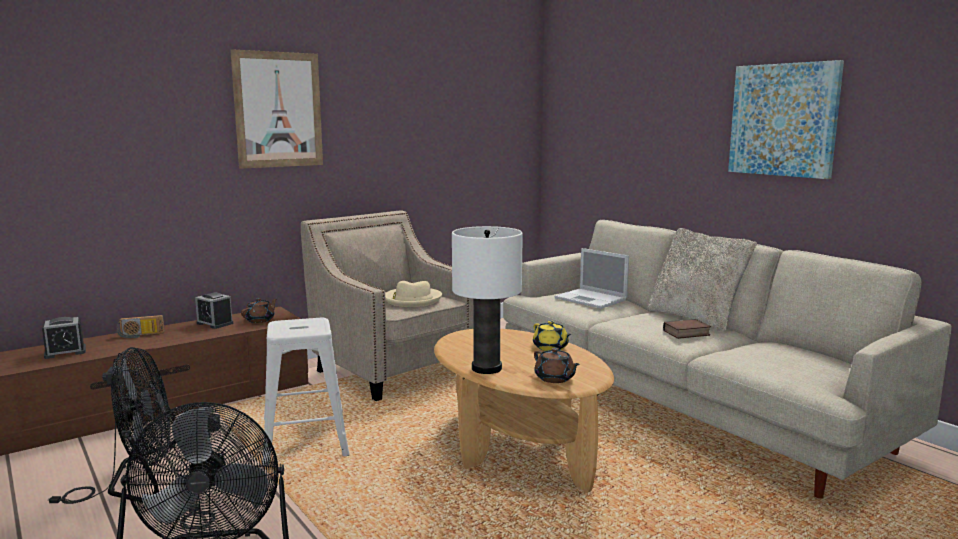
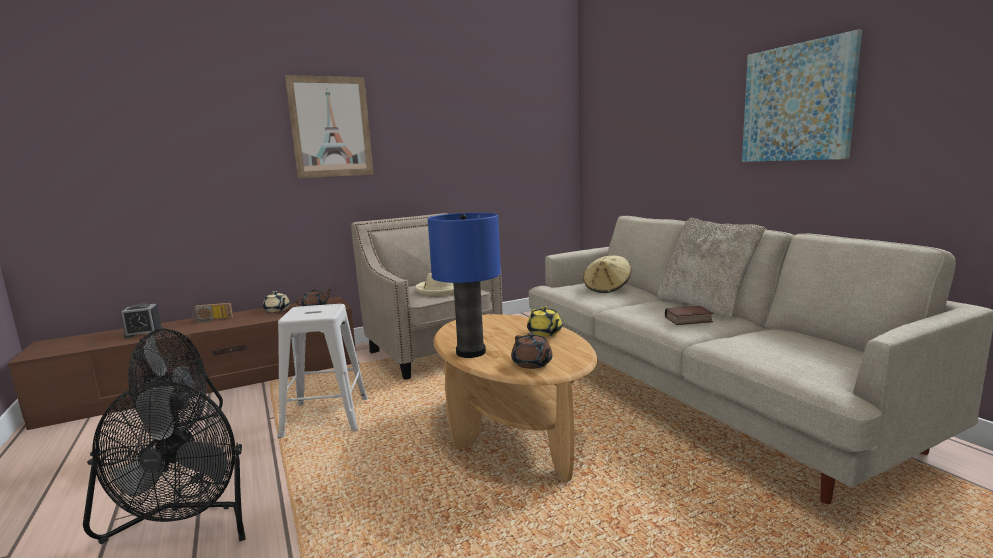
camera: 10 degrees right, 0 degrees up
(215, 323) = (277, 310): alarm clock -> beige teapot
(486, 368) = (470, 352): white table lamp -> blue table lamp
(592, 299) = (607, 288): laptop -> beige hat

